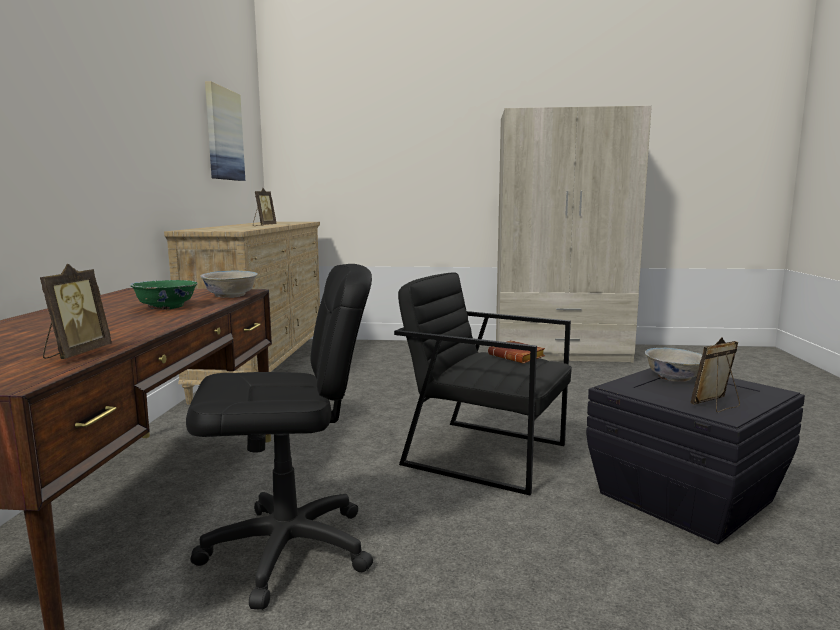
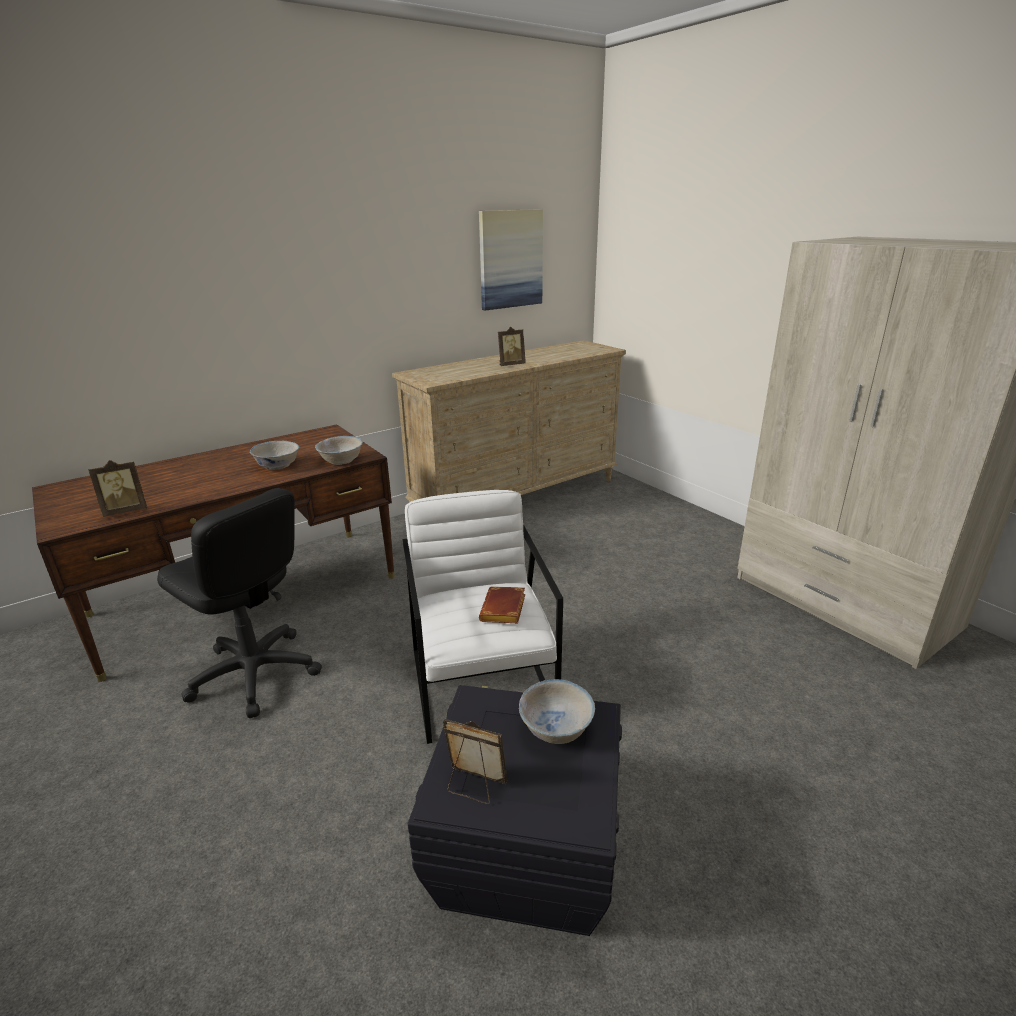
camera: 50 degrees right, 15 degrees up
(165, 307) = (277, 465): green bowl -> white bowl
(485, 454) = (482, 682): black armchair -> white armchair

